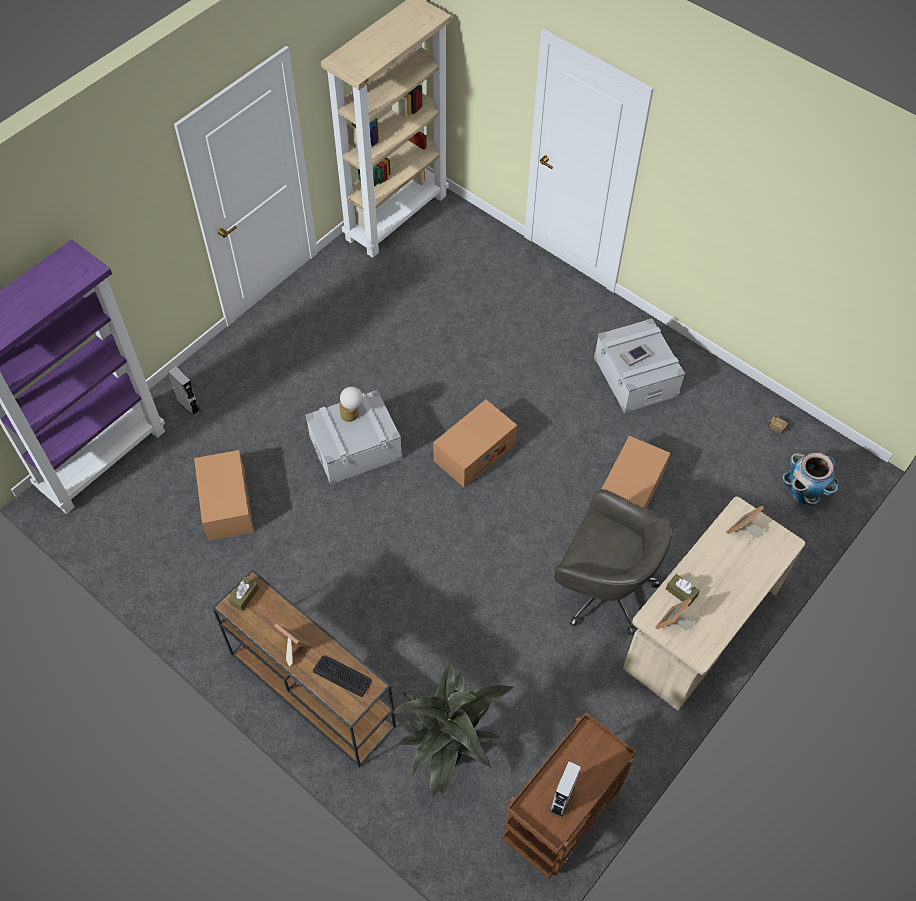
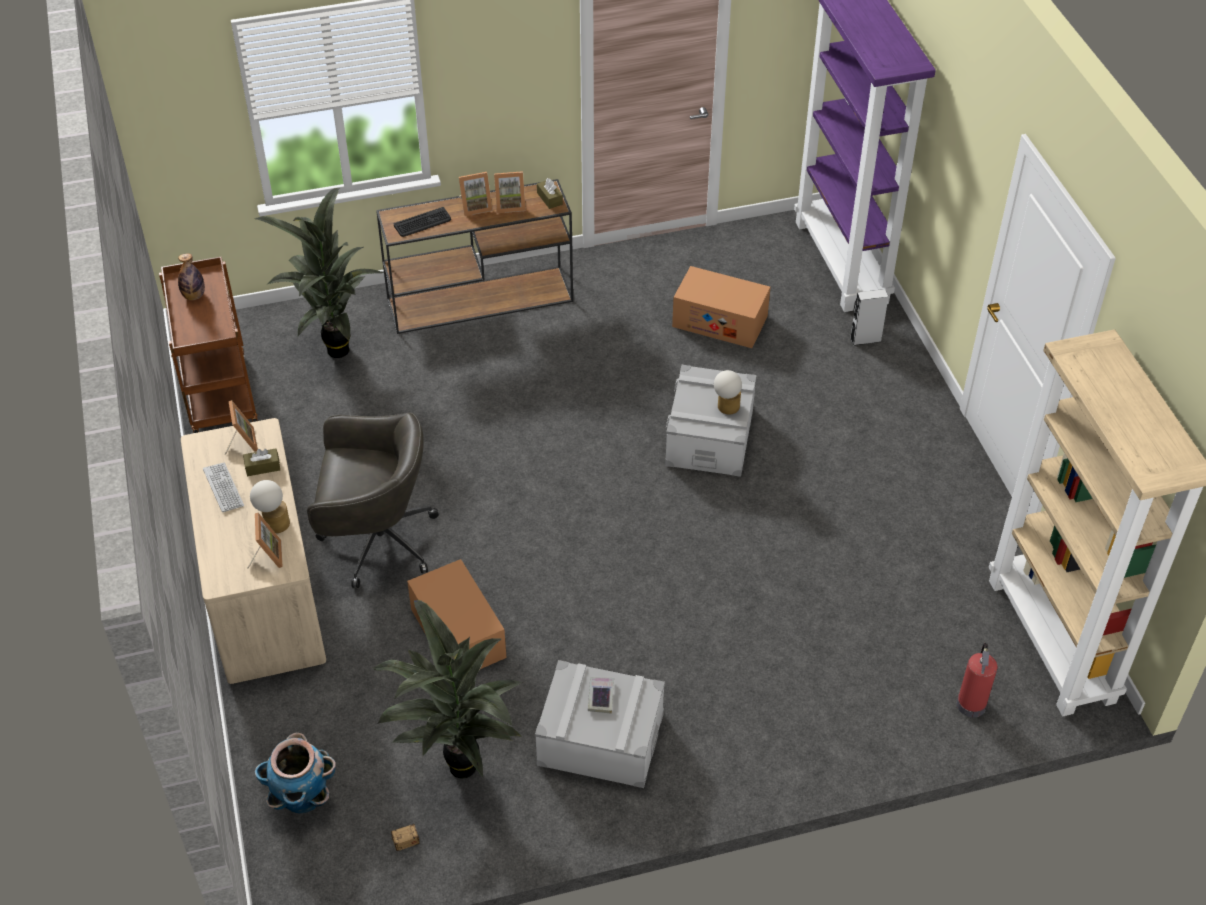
camera: 125 degrees right, 10 degrees down
(272, 622) = (510, 205): none -> picture frame
(468, 233) = (971, 703): none -> fire extinguisher
(474, 452) = (623, 527): cardboard box -> none
(562, 799) = (194, 296): grey speaker -> bottle
(602, 589) = (376, 540): grey office chair -> grey office chair turned 150 degrees counterclockwise
(716, 429) = (459, 771): none -> potted plant
(716, 548) = (273, 522): none -> table lamp
(719, 603) = (223, 488): none -> keyboard

